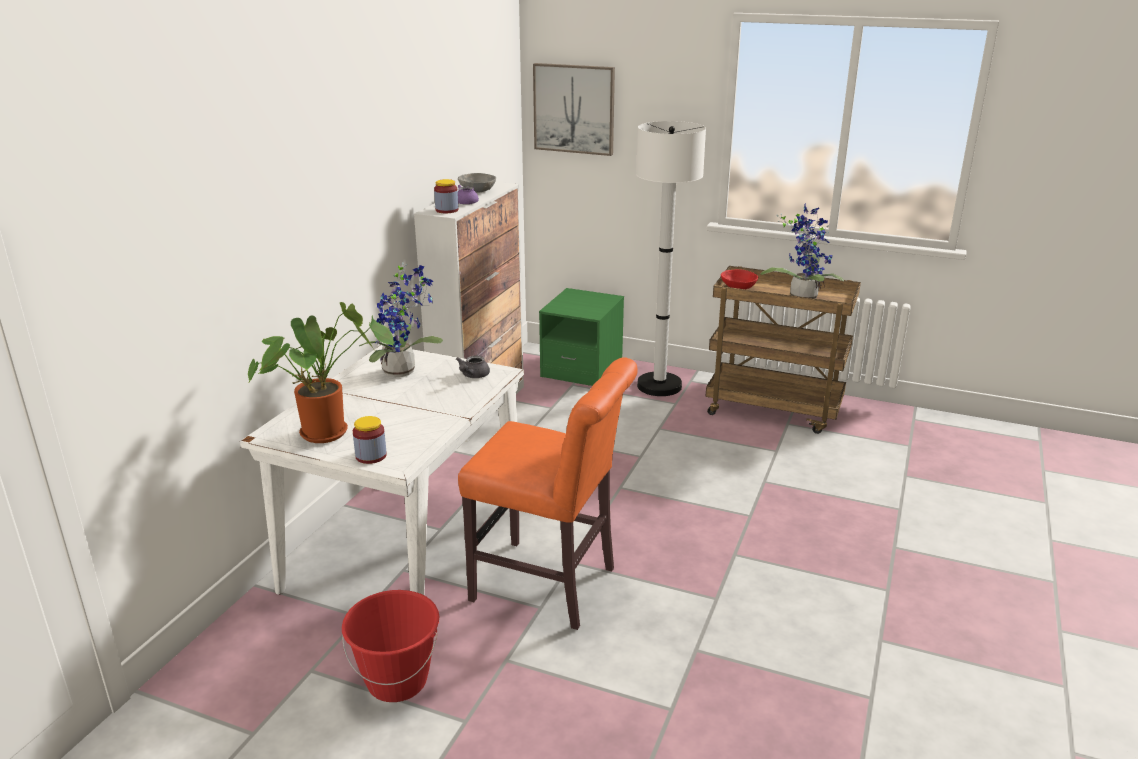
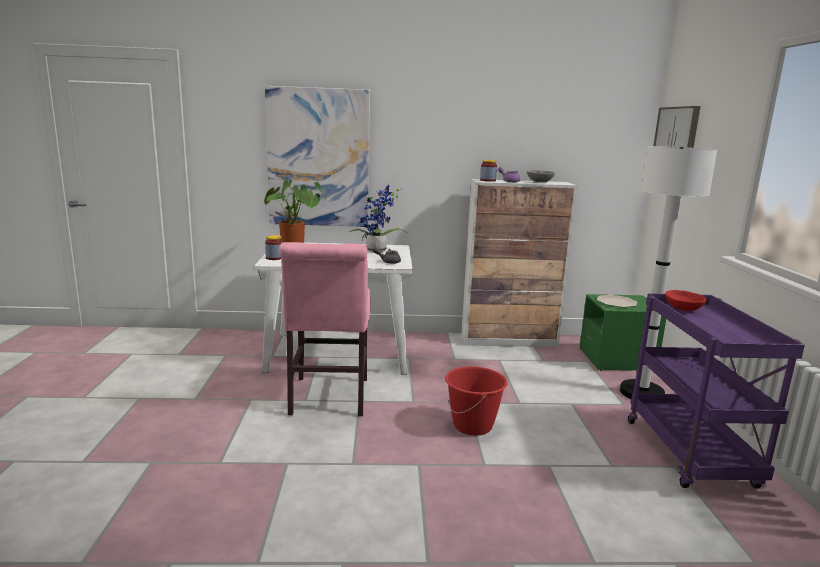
camera: 65 degrees right, 10 degrees down
(251, 259) = (318, 158): none -> picture
(397, 681) = (223, 375): red bucket -> red bucket (473, 426)
(550, 586) = (328, 399): orange chair -> pink chair
(579, 306) = (617, 302): none -> plate
(774, 410) = (691, 455): brown cart -> purple cart
(802, 296) = (720, 332): potted plant -> none

